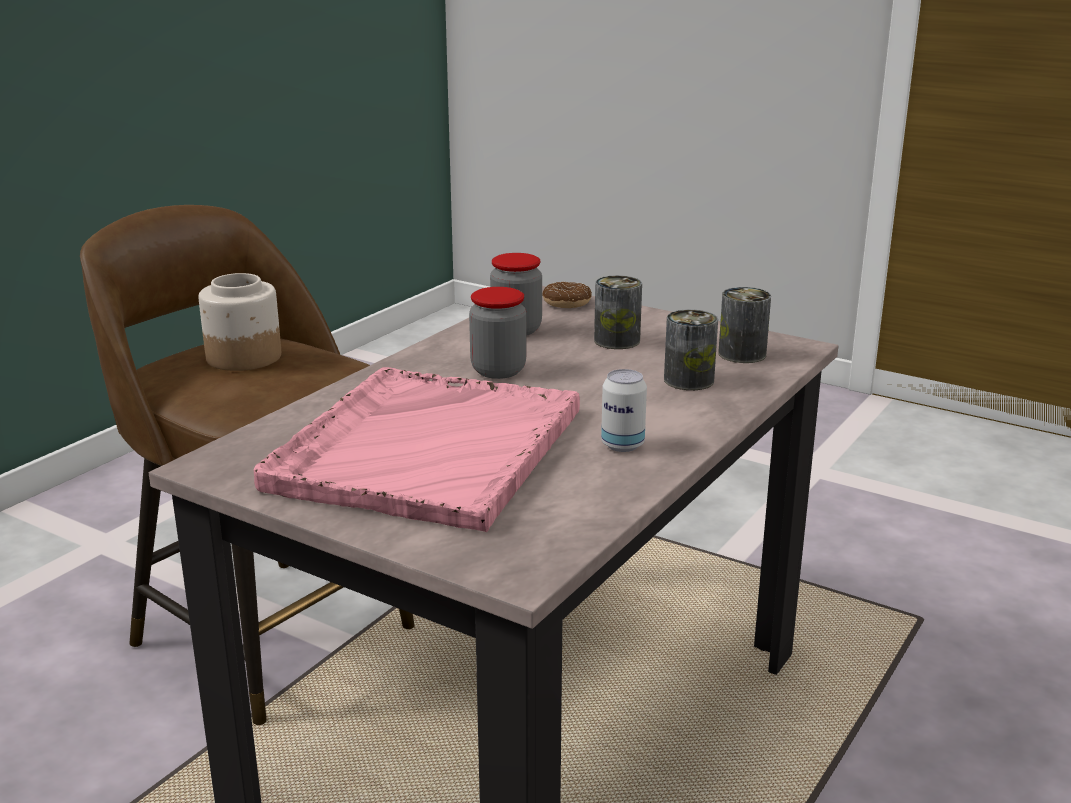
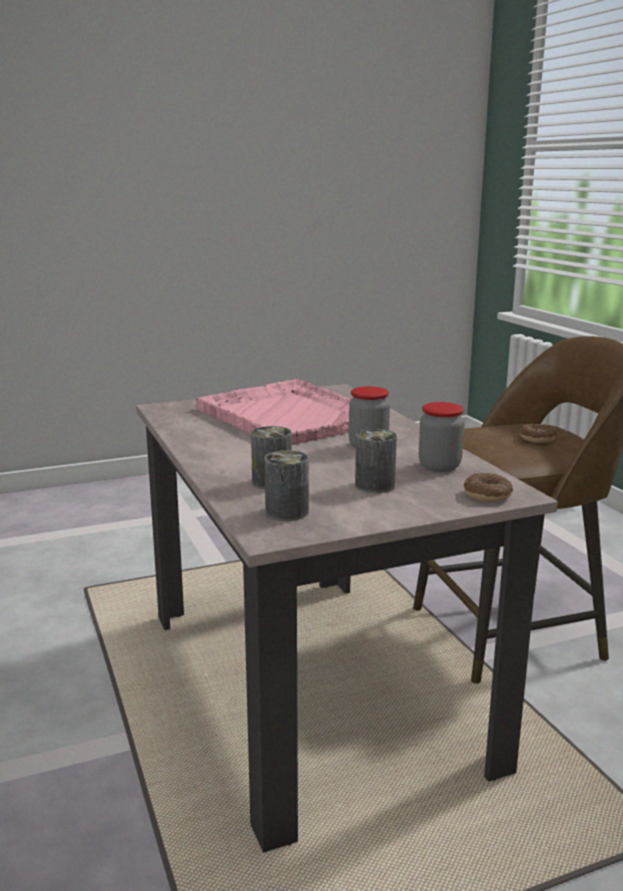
camera: 125 degrees right, 5 degrees down
(243, 357) = (537, 439): jar -> donut
(622, 445) = (222, 444): can -> none

